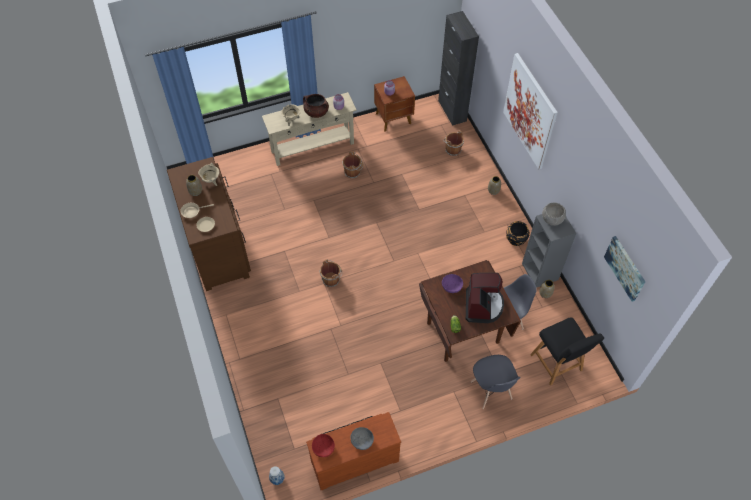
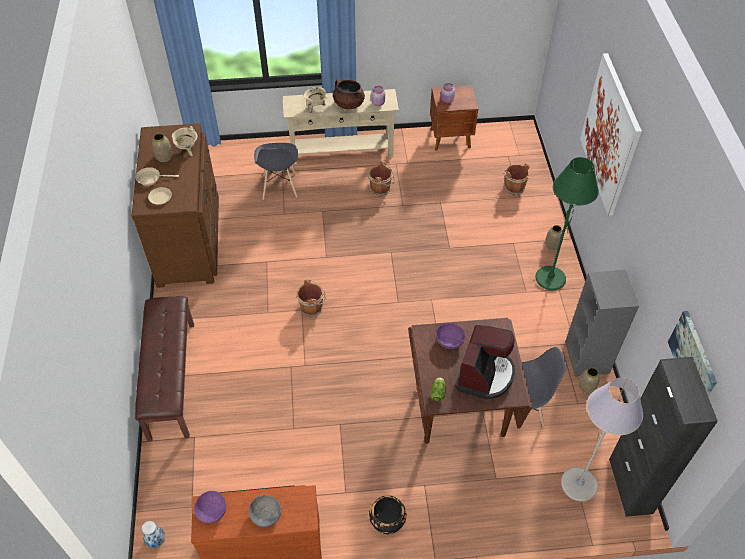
camera: 15 degrees right, 5 degrees down
(244, 360) = (171, 379): none -> brown bench
(323, 448) = (211, 511): red bowl -> purple bowl
(452, 111) = (526, 143): black cabinet -> black cabinet (630, 486)
(491, 390) = (476, 497): grey chair -> grey chair (279, 186)
(498, 217) = (550, 278): none -> green floor lamp
(516, 239) = (565, 310): black planter -> black planter (387, 521)
(552, 219) = (609, 282): grey bowl -> none
(557, 364) = (578, 485): black stool -> grey floor lamp

